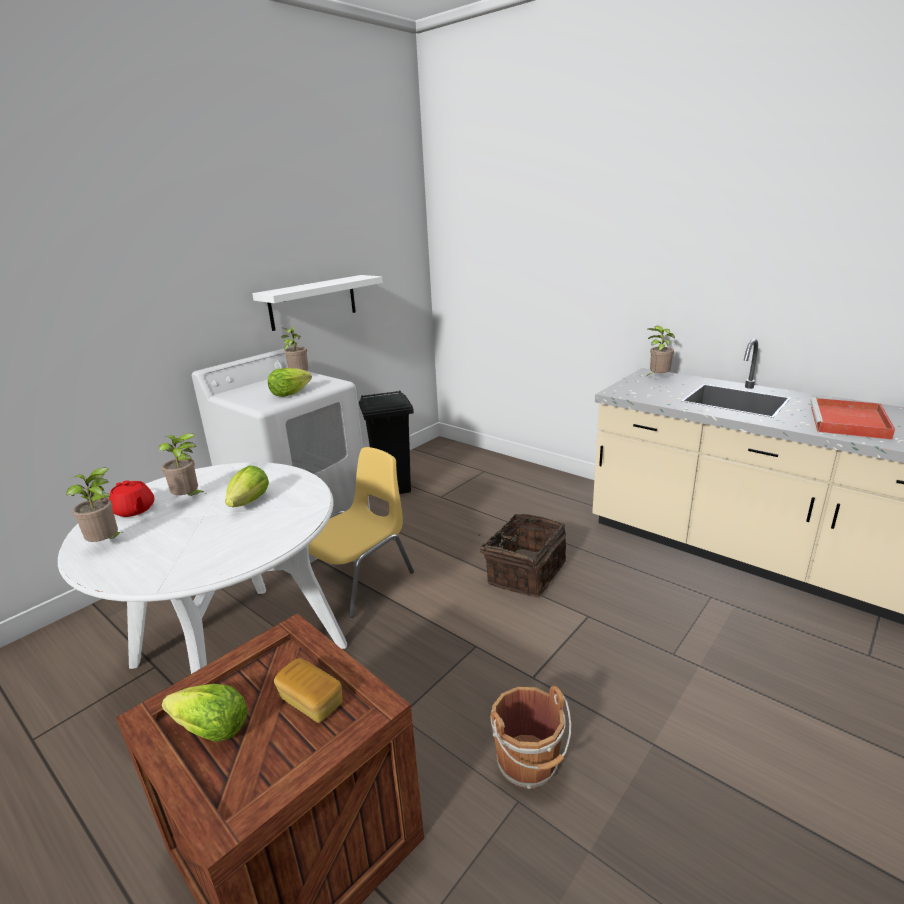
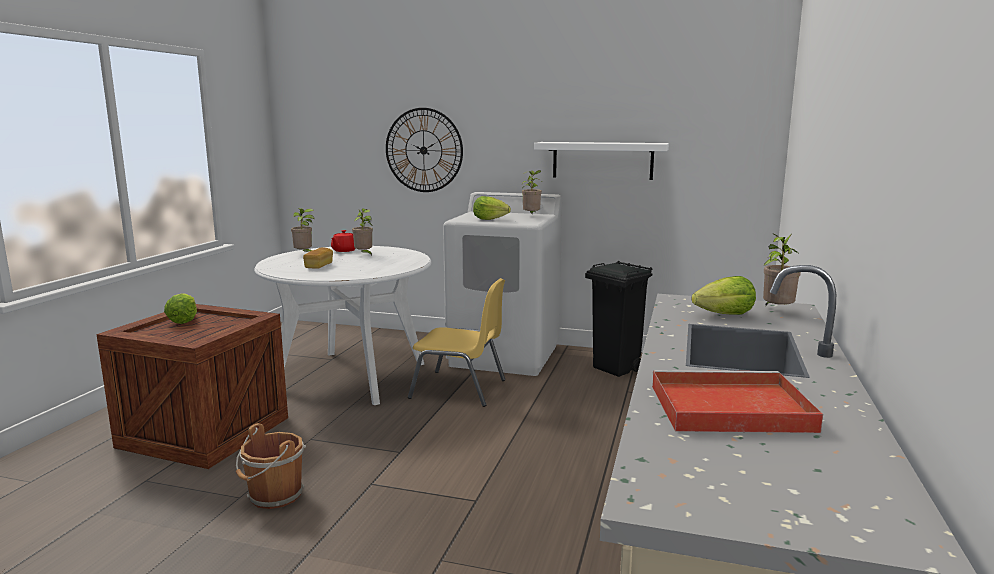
camera: 65 degrees right, 10 degrees down
(99, 333) = (423, 150): none -> wall clock
(250, 502) = (366, 264): lettuce -> lettuce (725, 315)
(311, 701) = (203, 332): bread -> bread (319, 266)
(524, 572) = (526, 455): basket -> none

